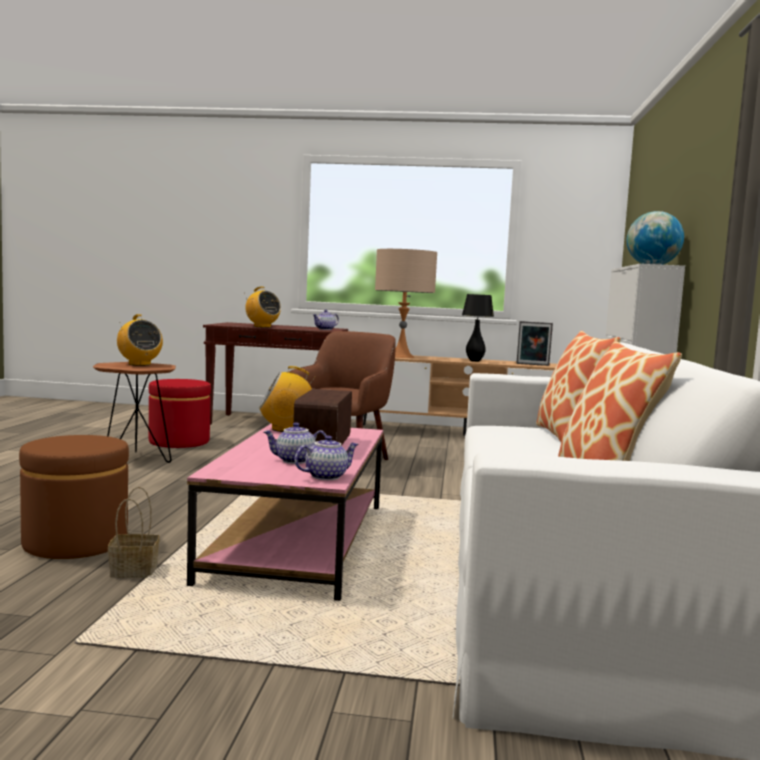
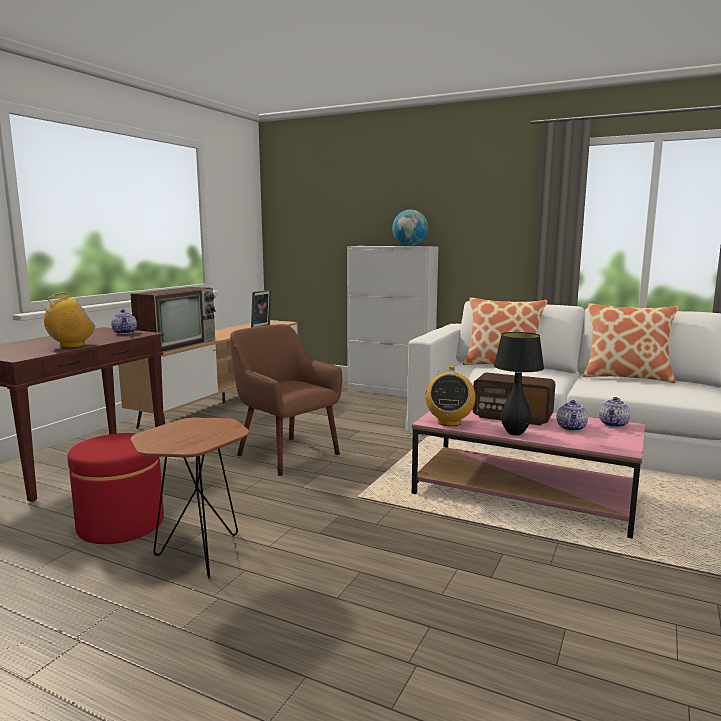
camera: 70 degrees left, 5 degrees up
(75, 542) = (537, 589): brown ottoman -> none
(132, 571) = (606, 561): basket -> none
(139, 364) = (177, 431): radio -> none
(326, 476) = (614, 424): teapot -> teapot turned 135 degrees counterclockwise
(401, 356) = (178, 344): beige table lamp -> television
(474, 361) = (228, 334): black table lamp -> black table lamp (515, 433)

